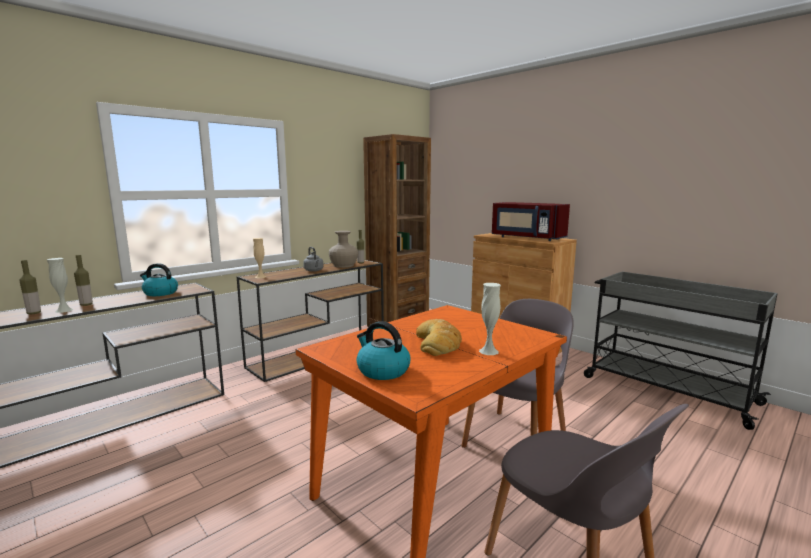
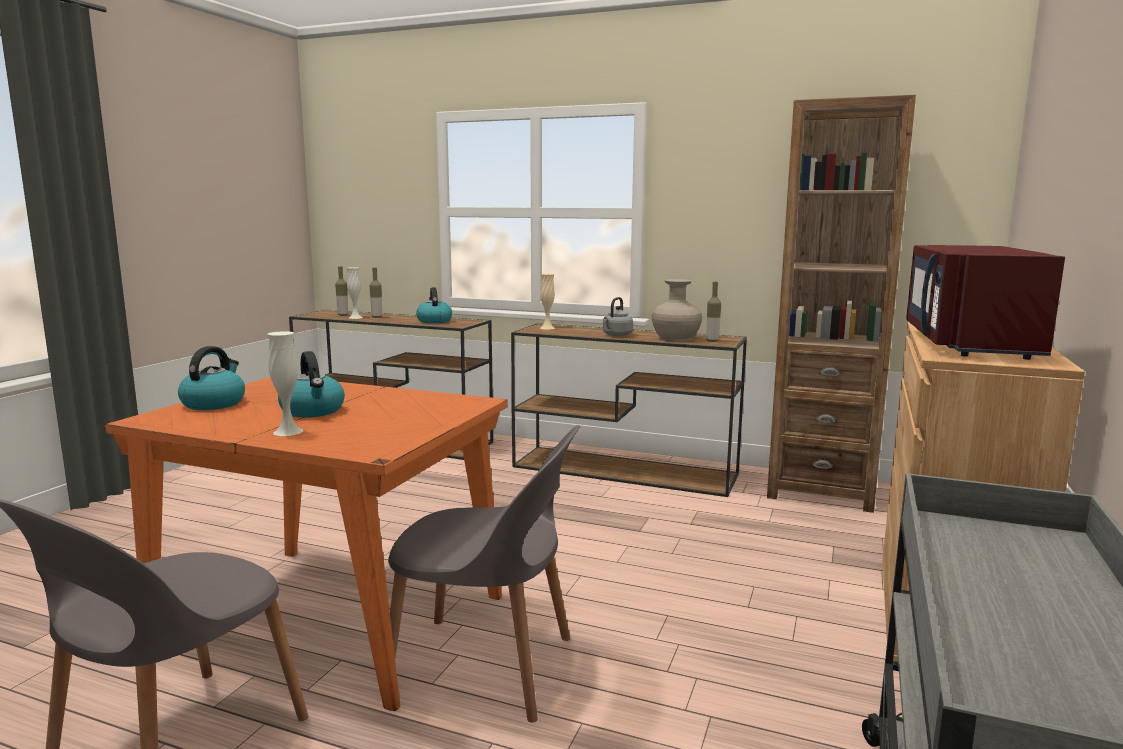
camera: 65 degrees right, 0 degrees up
(438, 343) = (313, 411): bread -> kettle

